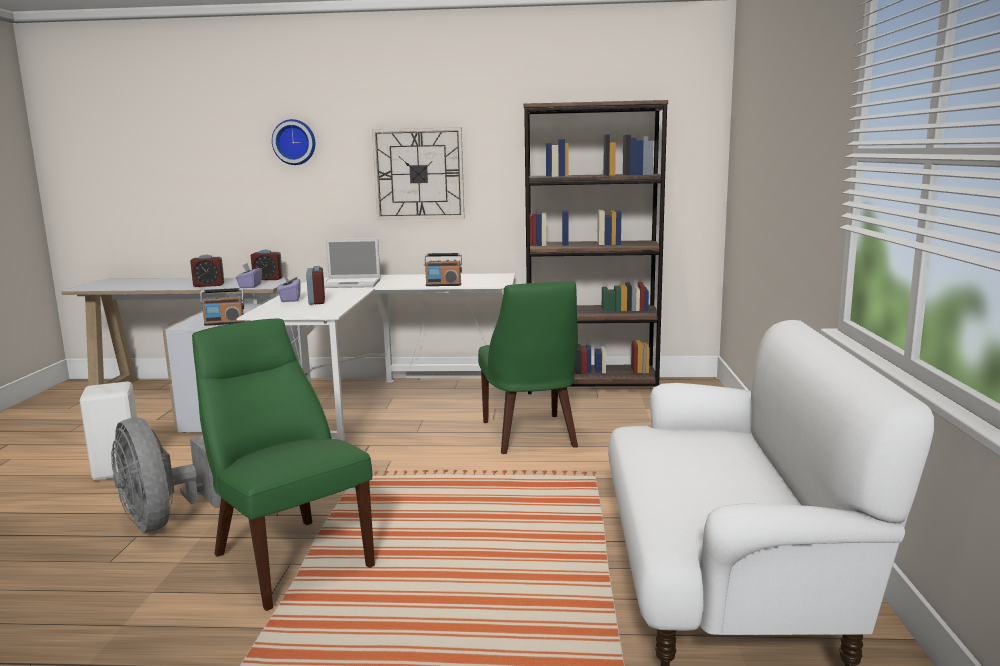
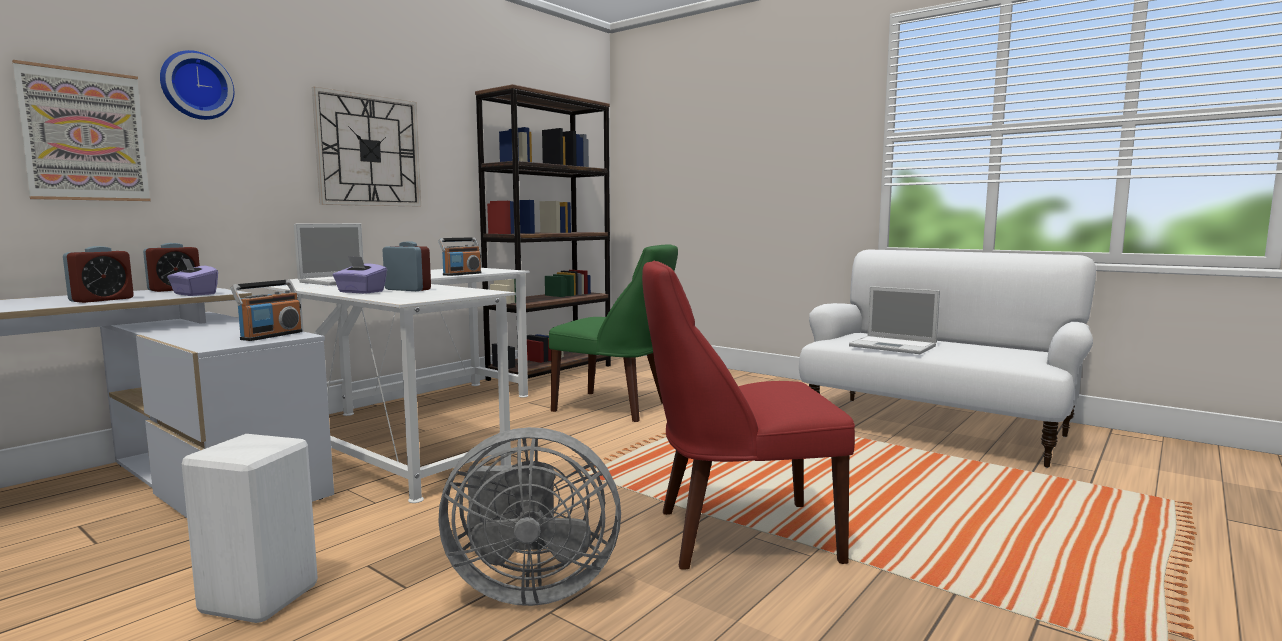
camera: 55 degrees left, 5 degrees down
(236, 182) = (85, 135): none -> picture
(288, 557) = (737, 535): green chair -> red chair
(661, 458) = (894, 346): none -> laptop

